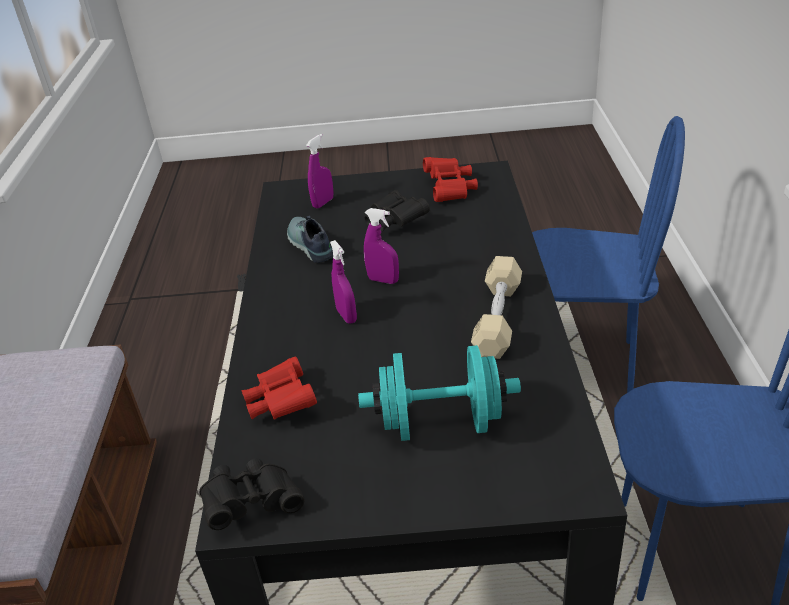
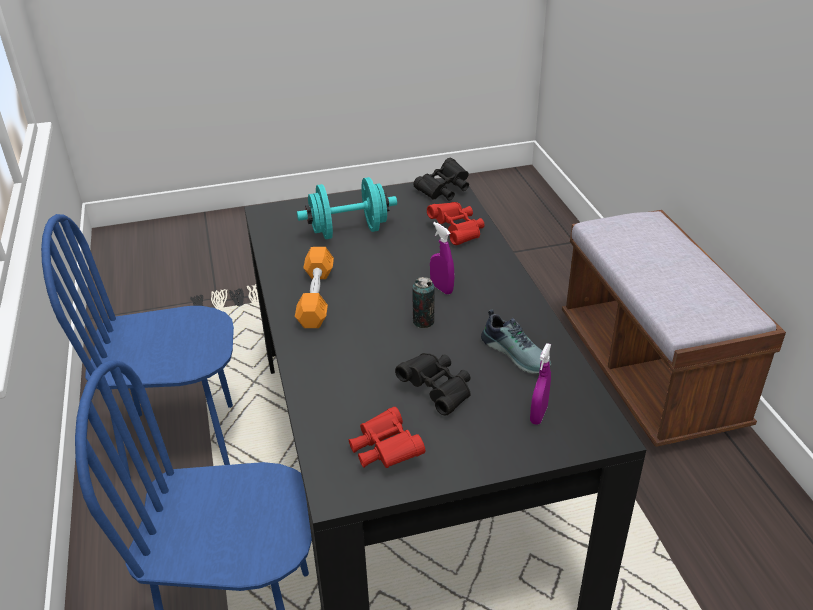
camera: 165 degrees right, 0 degrees up
(383, 280) = (423, 321): purple spray bottle -> can
(497, 318) = (316, 297): beige dumbbell -> orange dumbbell

